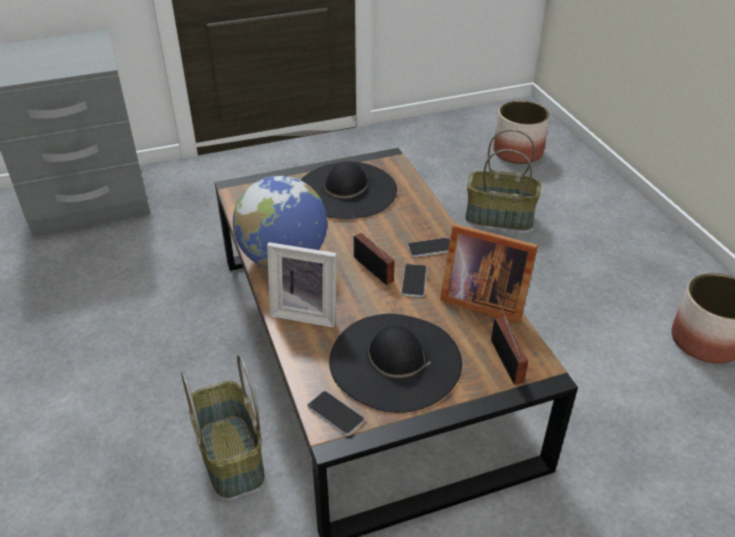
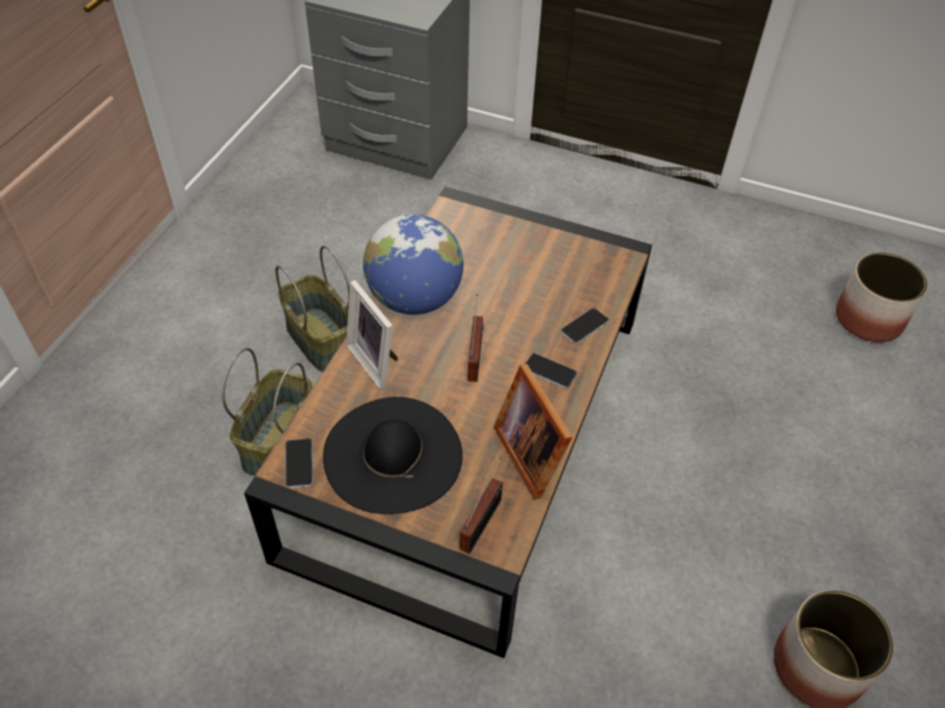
camera: 40 degrees right, 10 degrees up
(346, 190) = (545, 263): black hat -> none
(414, 281) = (495, 393): phone -> phone (584, 326)
(498, 218) = (751, 381): basket -> basket (319, 340)

